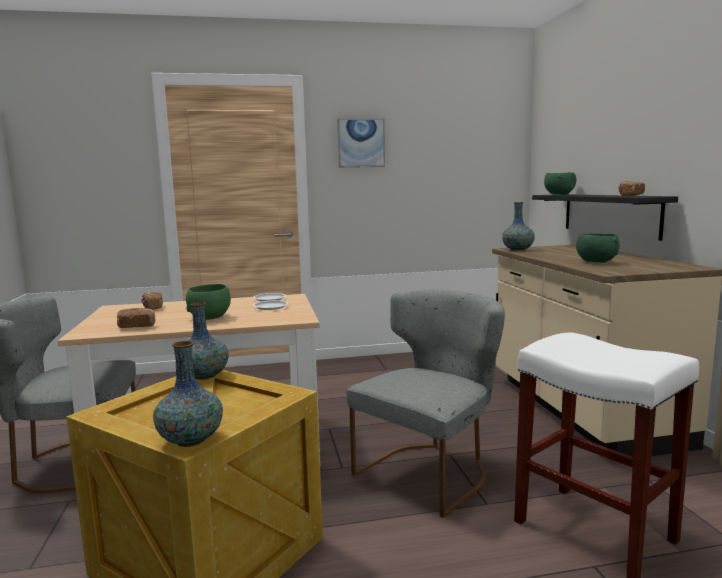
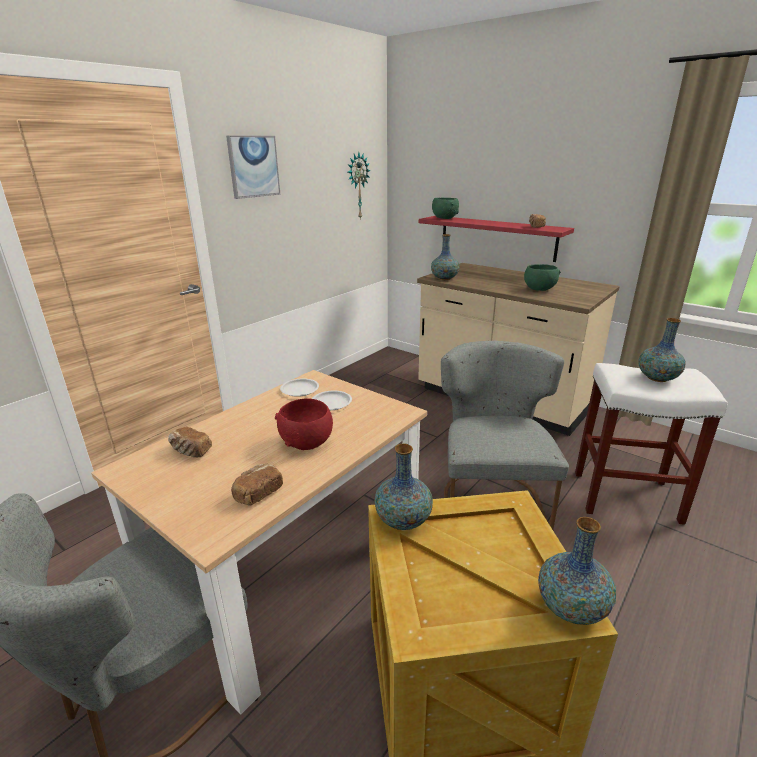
camera: 40 degrees left, 15 degrees up
(210, 318) = (307, 443): green bowl -> red bowl
(484, 165) = (357, 186): none -> wall clock
(602, 350) = (657, 378): none -> vase
(609, 214) = (496, 237): black shelf -> red shelf

